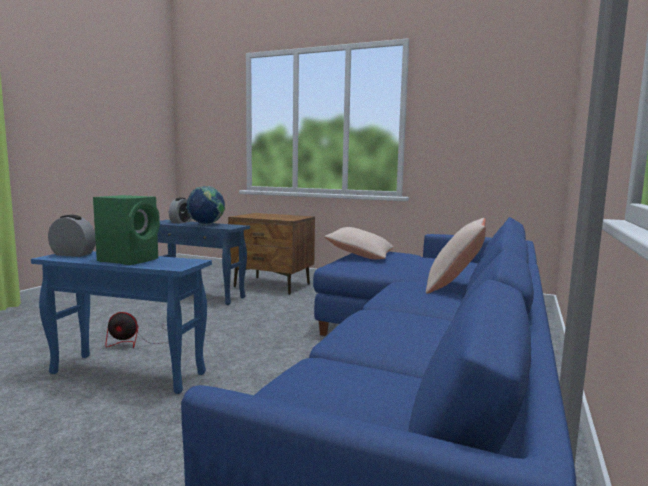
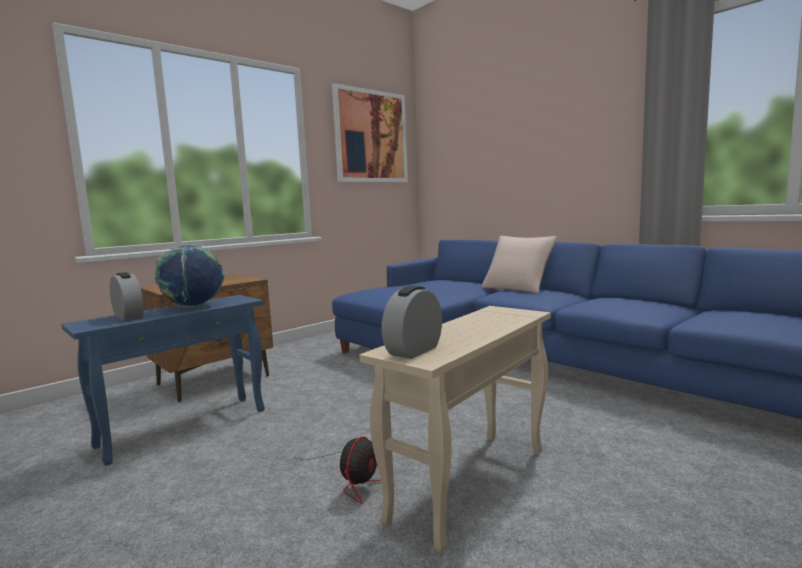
camera: 65 degrees left, 0 degrees up
(128, 373) = (471, 484): blue side table -> beige side table
(130, 259) = (474, 327): green speaker -> none
(360, 255) = (385, 294): beige pillow -> none
(492, 93) = (371, 137): none -> picture

